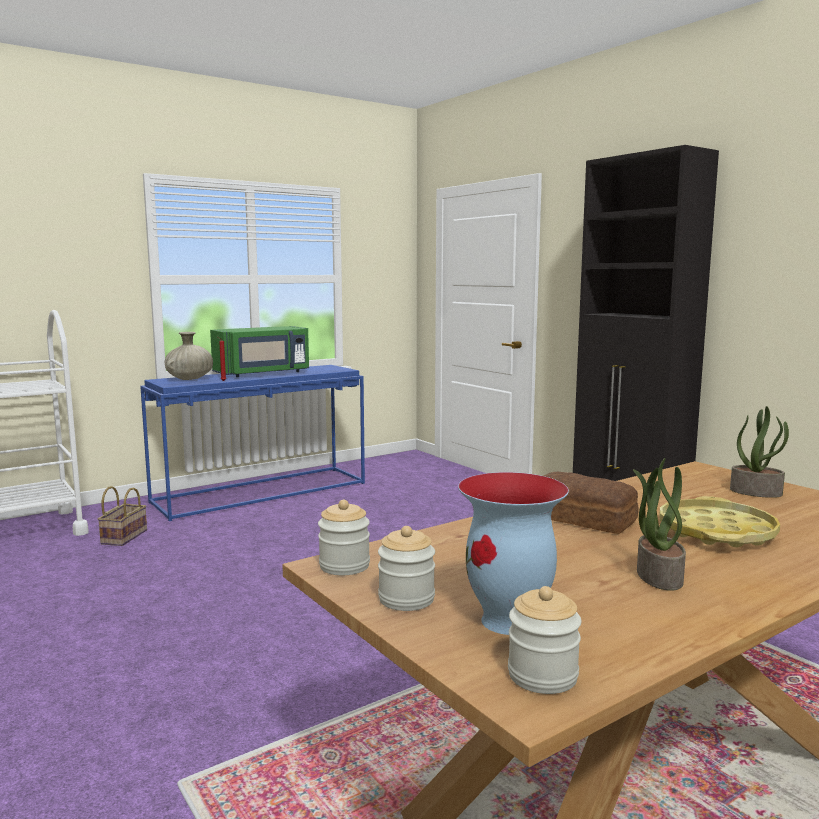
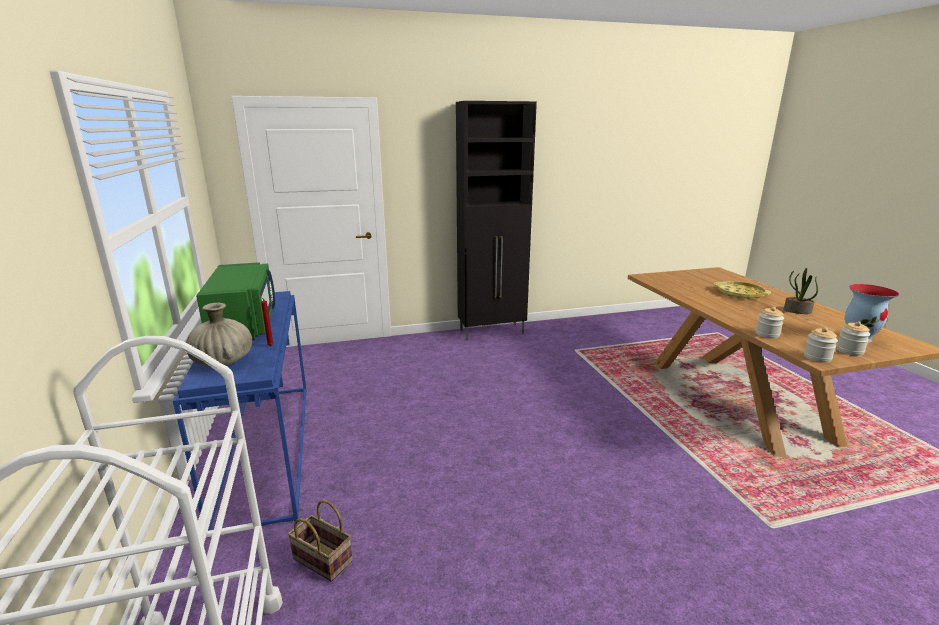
camera: 70 degrees left, 10 degrees up
(542, 676) = (901, 341): jar -> jar (767, 334)
(583, 519) = (729, 308): bread -> none
(756, 492) = (682, 278): potted plant -> none

